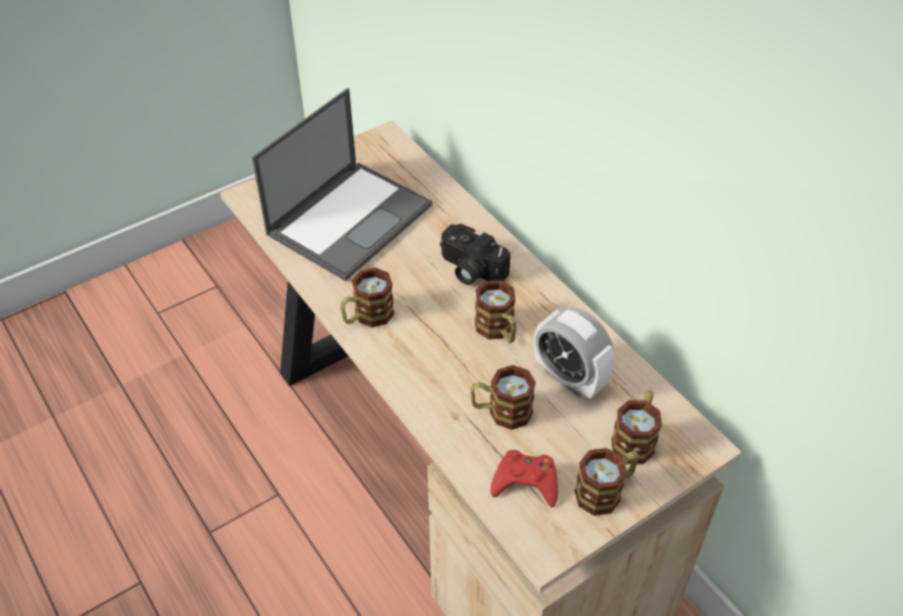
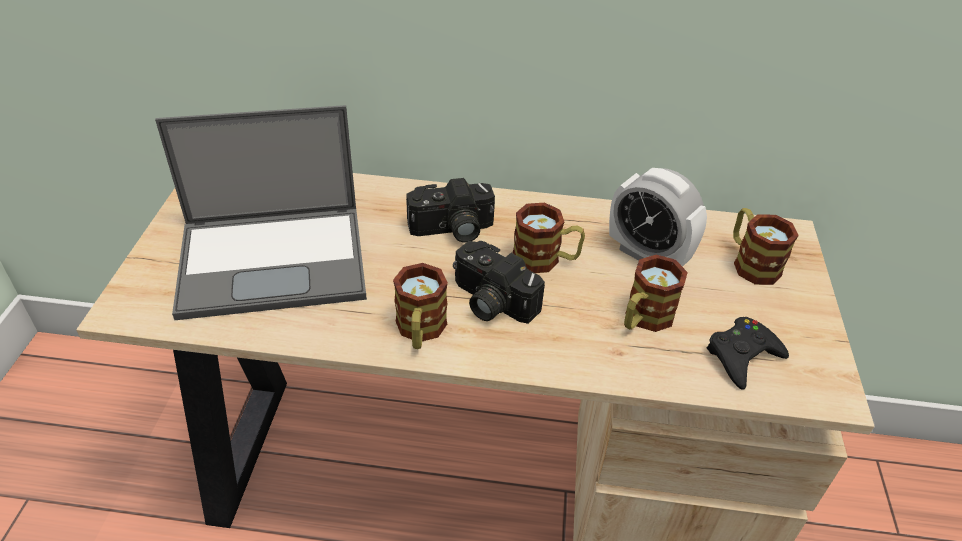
camera: 50 degrees left, 5 degrees down
(350, 218) = (275, 259): laptop -> laptop turned 90 degrees clockwise
(427, 330) = (490, 301): none -> camera
(526, 482) = (742, 356): red game controller -> black game controller
(569, 378) = (647, 255): alarm clock -> alarm clock turned 45 degrees clockwise
(605, 491) = (794, 314): mug -> none

